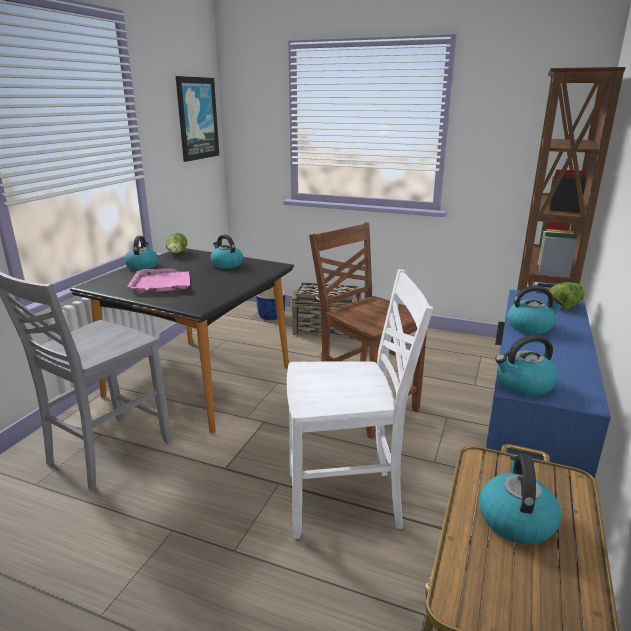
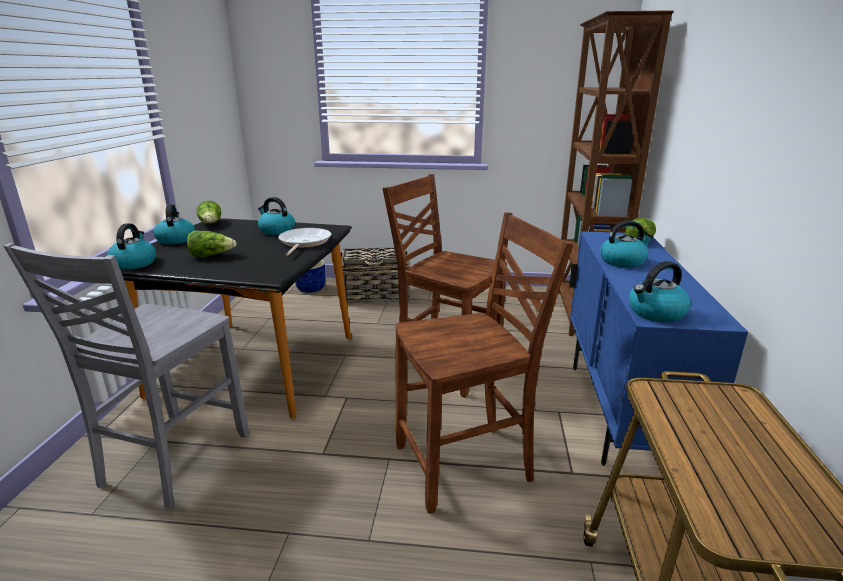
camera: 15 degrees left, 0 degrees up
(161, 283) = (211, 255): pink tray -> lettuce
(197, 118) = (211, 72): picture -> none
(243, 278) = (304, 243): none -> frying pan
(346, 502) = (466, 465): white chair -> brown chair
(515, 519) = (719, 440): kettle -> kettle (134, 263)

